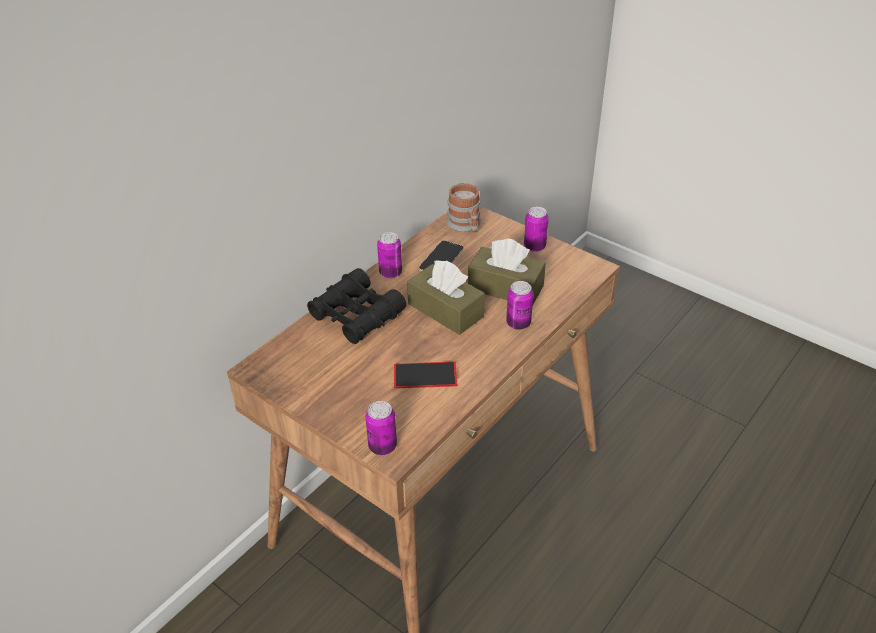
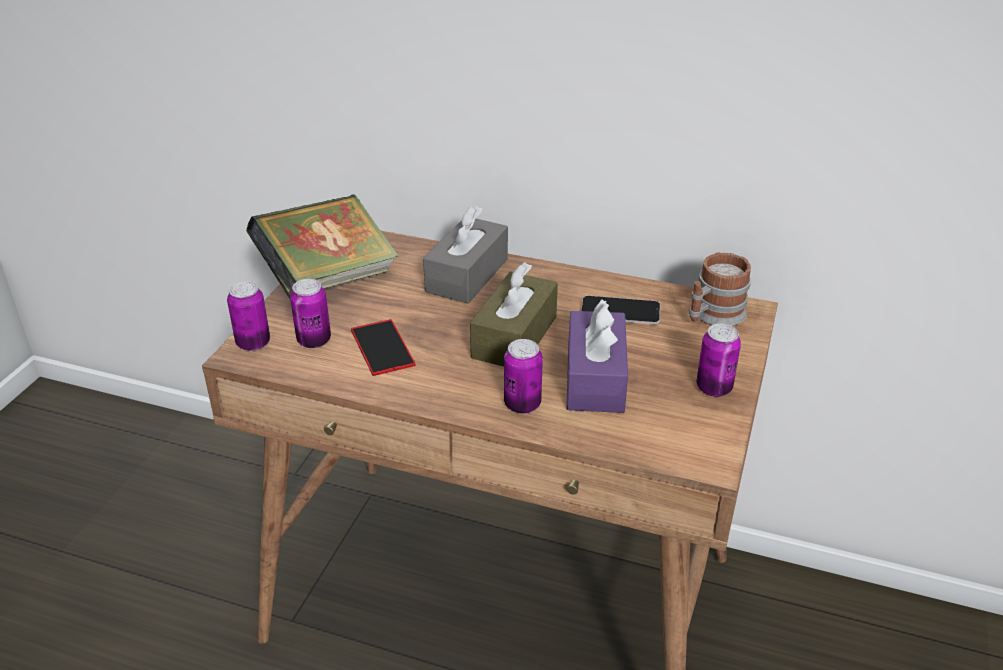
camera: 70 degrees right, 5 degrees down
(315, 390) = (328, 279): none -> book
(357, 315) = (467, 275): black binoculars -> grey tissue box
(390, 273) = (563, 280): can -> can (314, 340)
(505, 287) = (595, 378): brown tissue box -> purple tissue box

